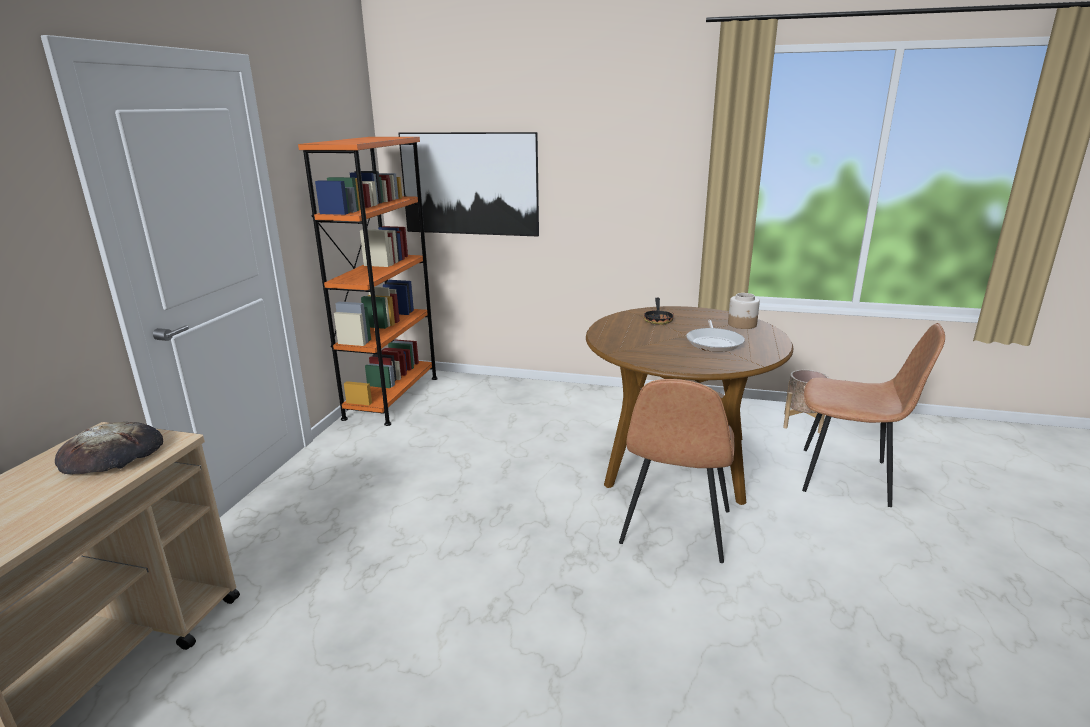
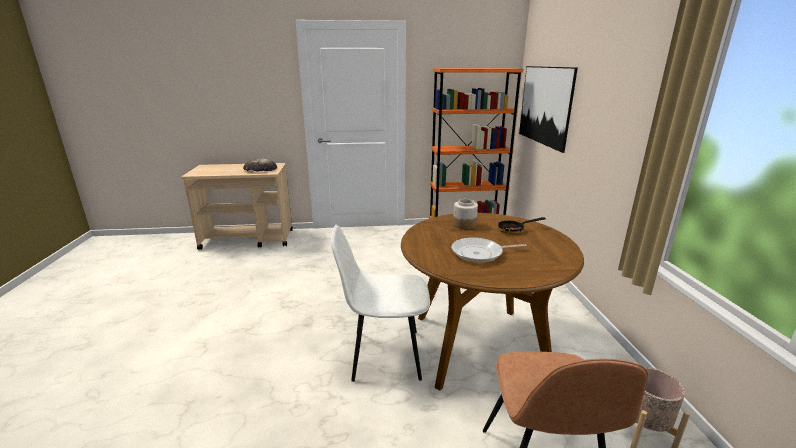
camera: 70 degrees right, 0 degrees up
(675, 529) = (383, 354): brown chair -> white chair
(742, 324) = (546, 263): jar -> jar (464, 225)

